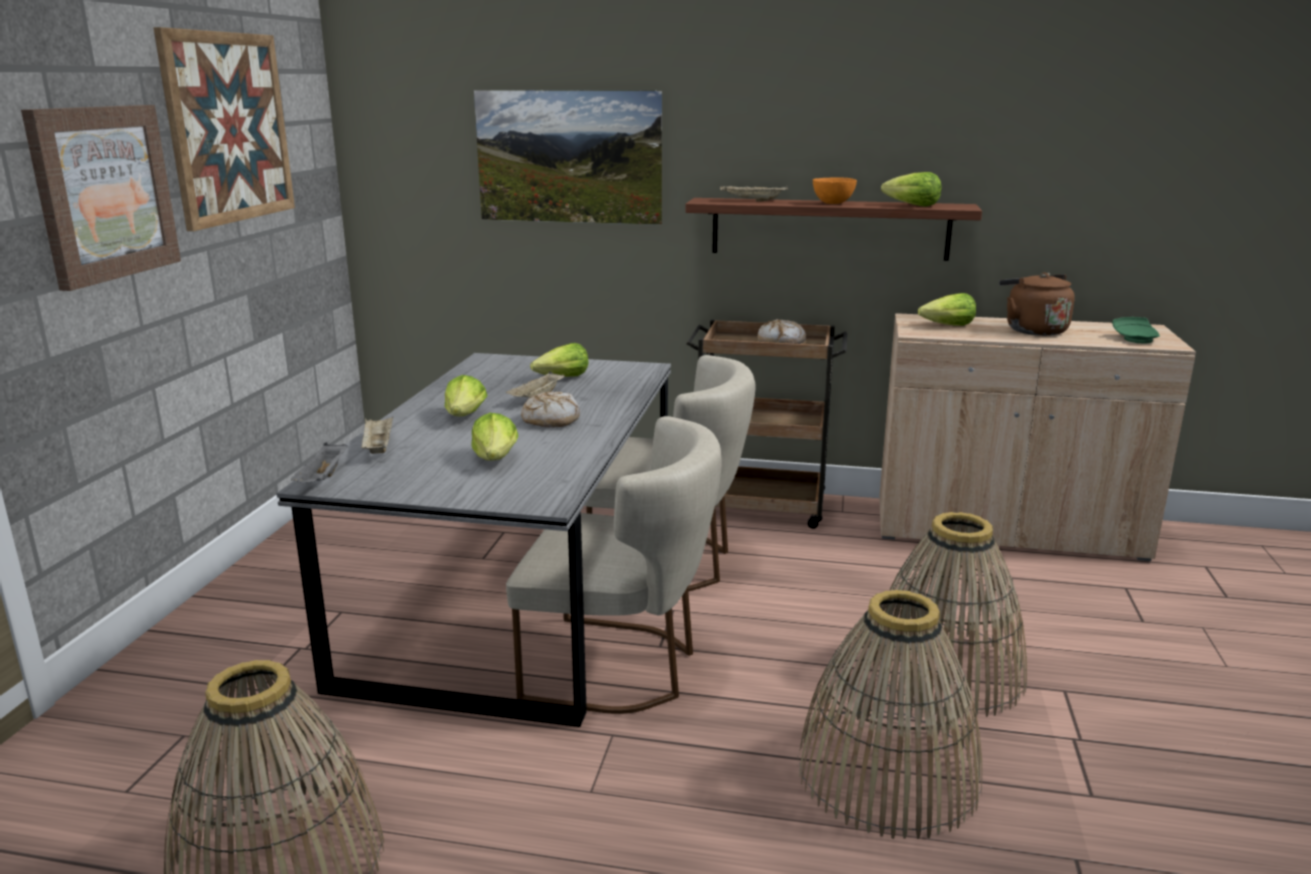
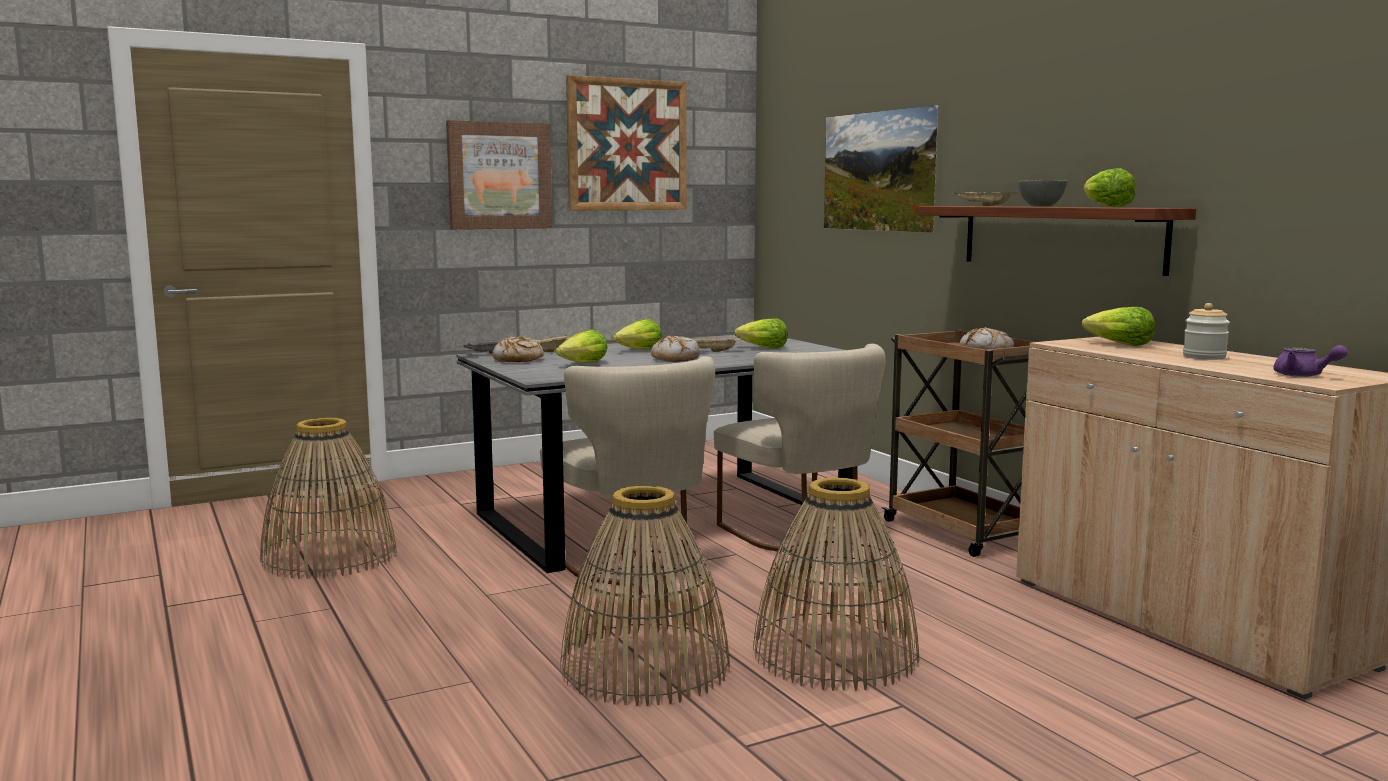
camera: 50 degrees right, 10 degrees down
(399, 477) = (518, 360): none -> bread
(833, 203) = (1041, 206): orange bowl -> grey bowl
(1032, 330) = (1204, 357): brown kettle -> jar
(1136, 339) = (1304, 376): green plate -> purple teapot

